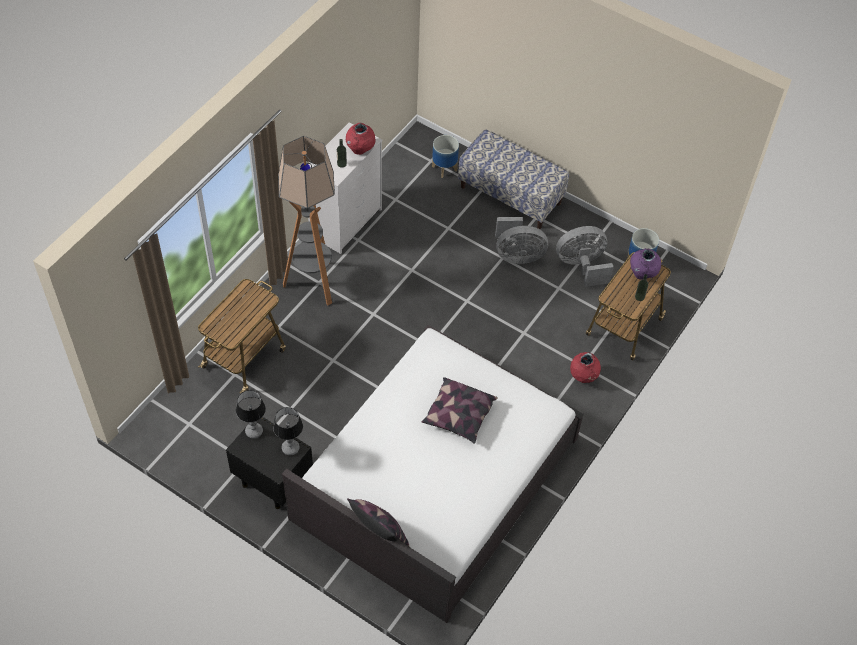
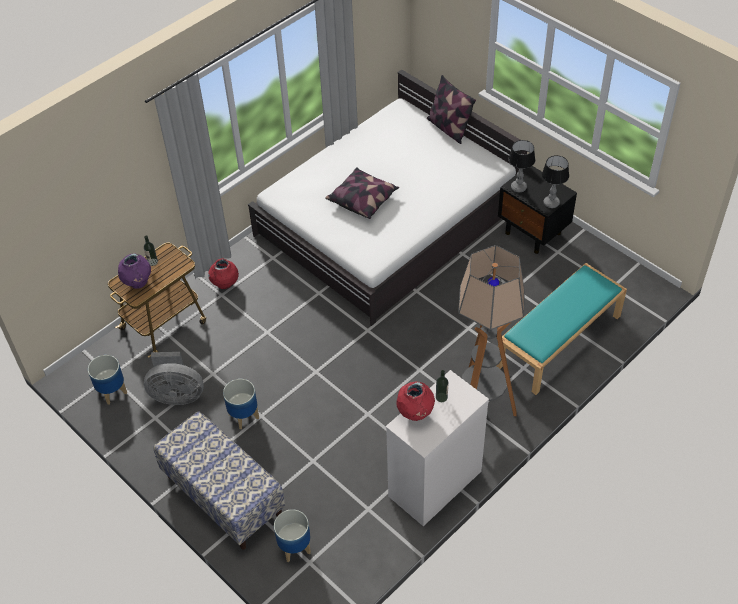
camera: 165 degrees left, 5 degrees down
(245, 357) = (559, 341): cart -> turquoise bench
(517, 255) = (243, 416): grey fan -> planter

